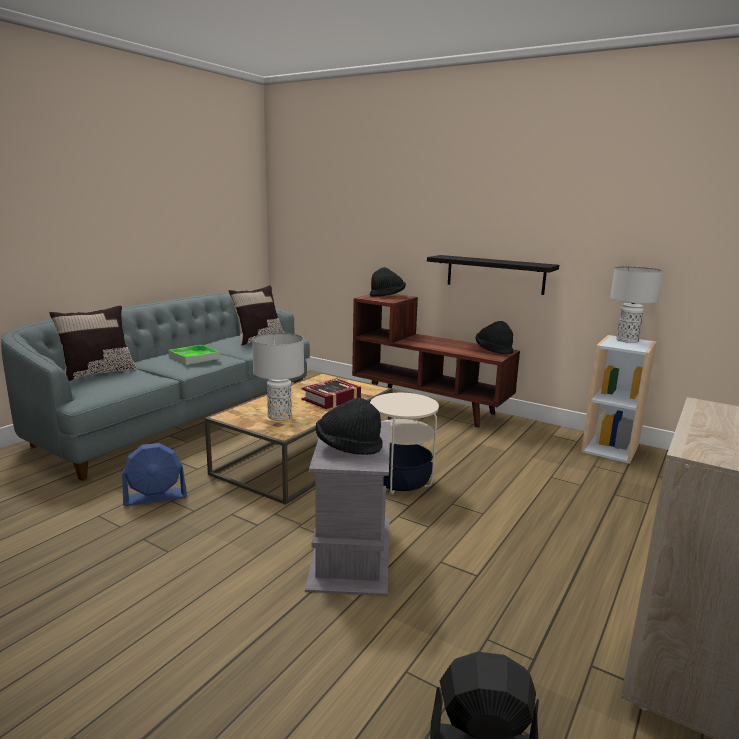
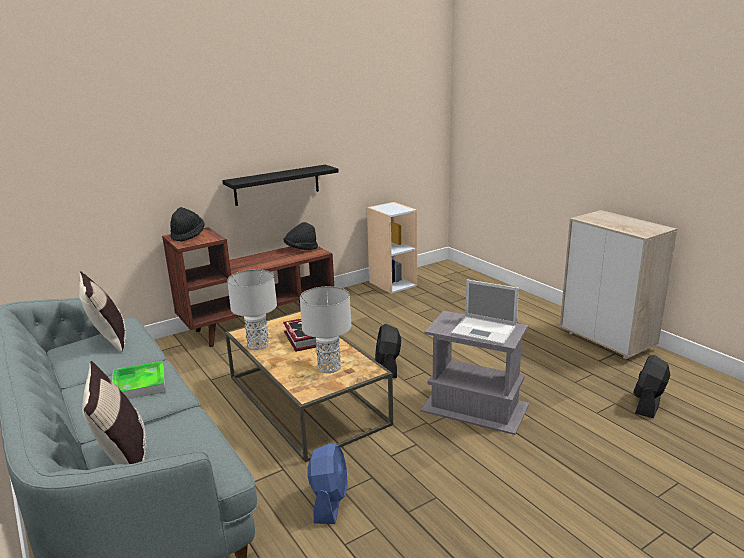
camera: 65 degrees left, 5 degrees up
(348, 447) = (485, 331): black hat -> laptop
(400, 482) = (388, 367): beige side table -> black fan
(626, 340) = (385, 206): white table lamp -> white table lamp (257, 344)

